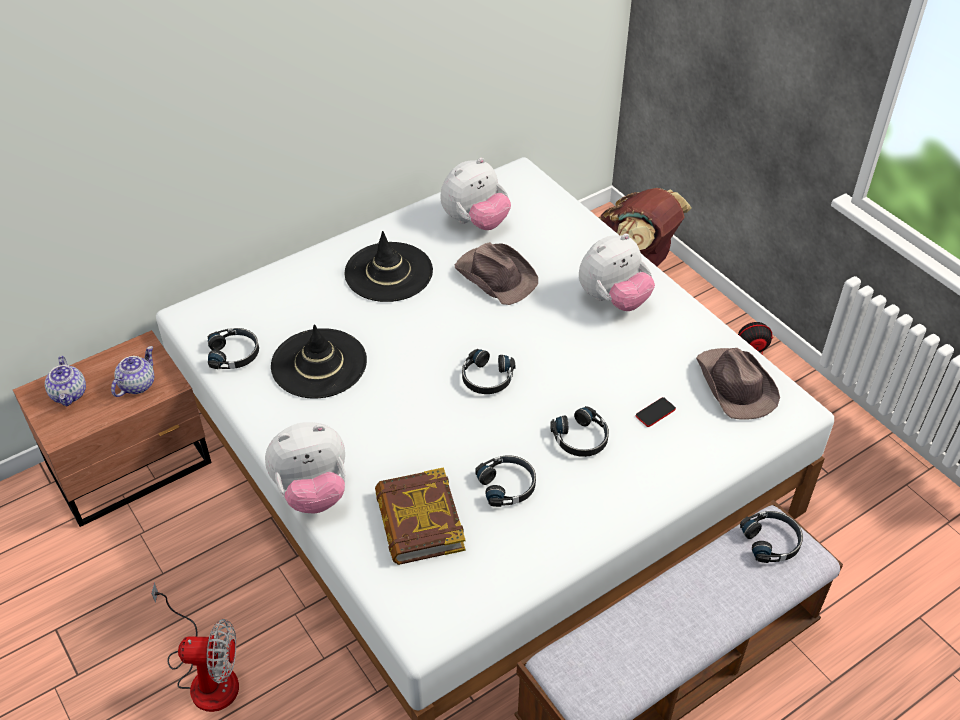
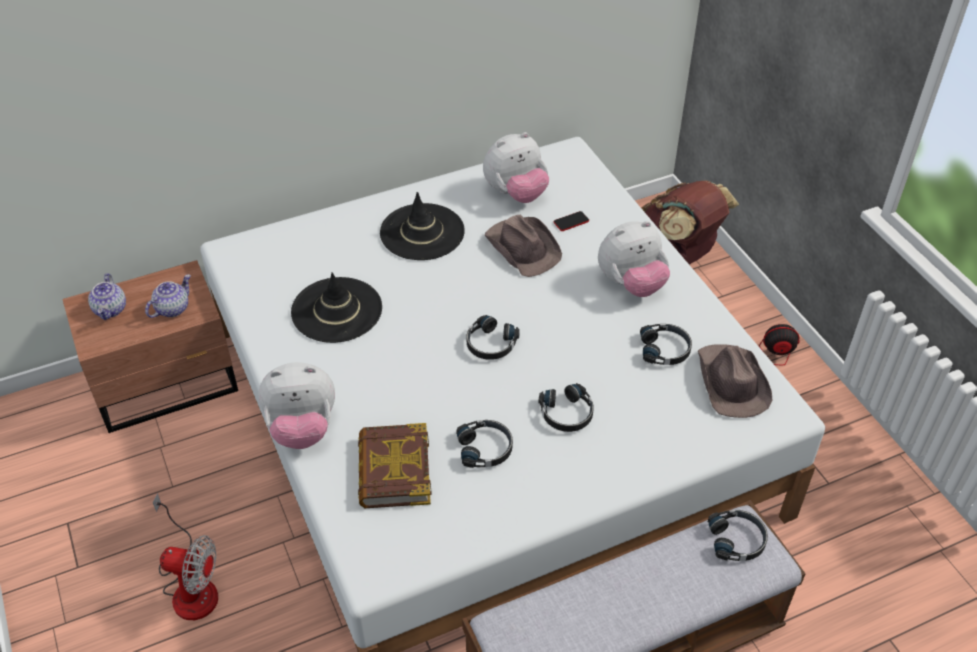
camera: 10 degrees right, 0 degrees up
(234, 354) = (262, 291): black headphones -> black headphones (665, 350)
(655, 413) = (645, 399): phone -> phone (571, 222)

